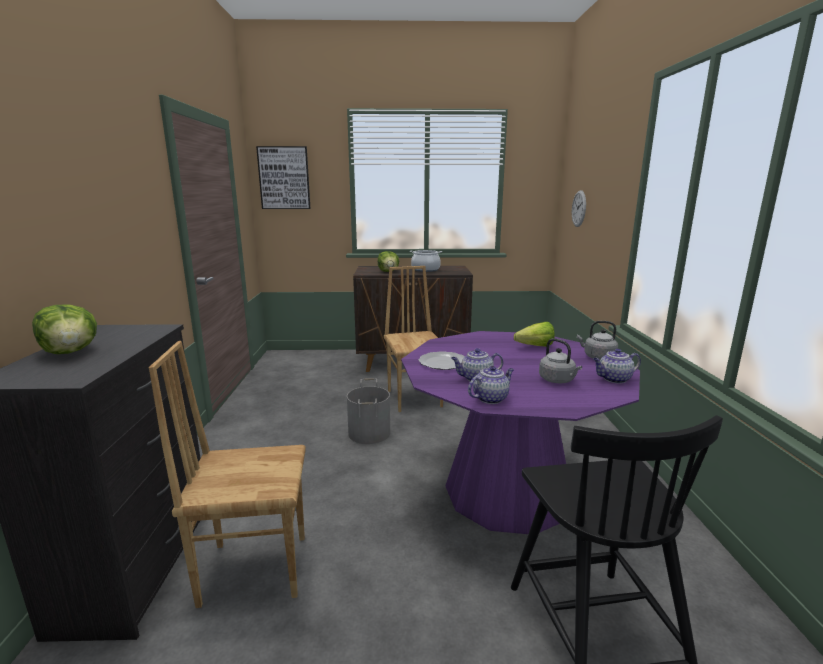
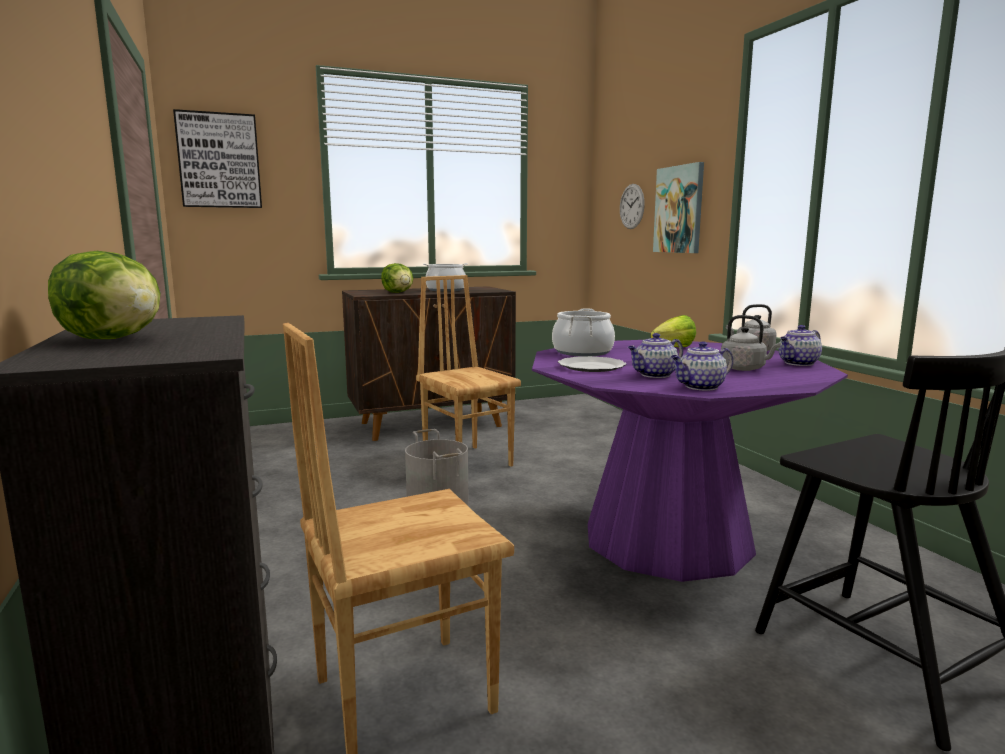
camera: 20 degrees left, 5 degrees down
(460, 344) = (583, 352): none -> cooking pot
(490, 398) = (700, 387): teapot -> teapot turned 150 degrees counterclockwise
(604, 217) = (679, 209): none -> picture

